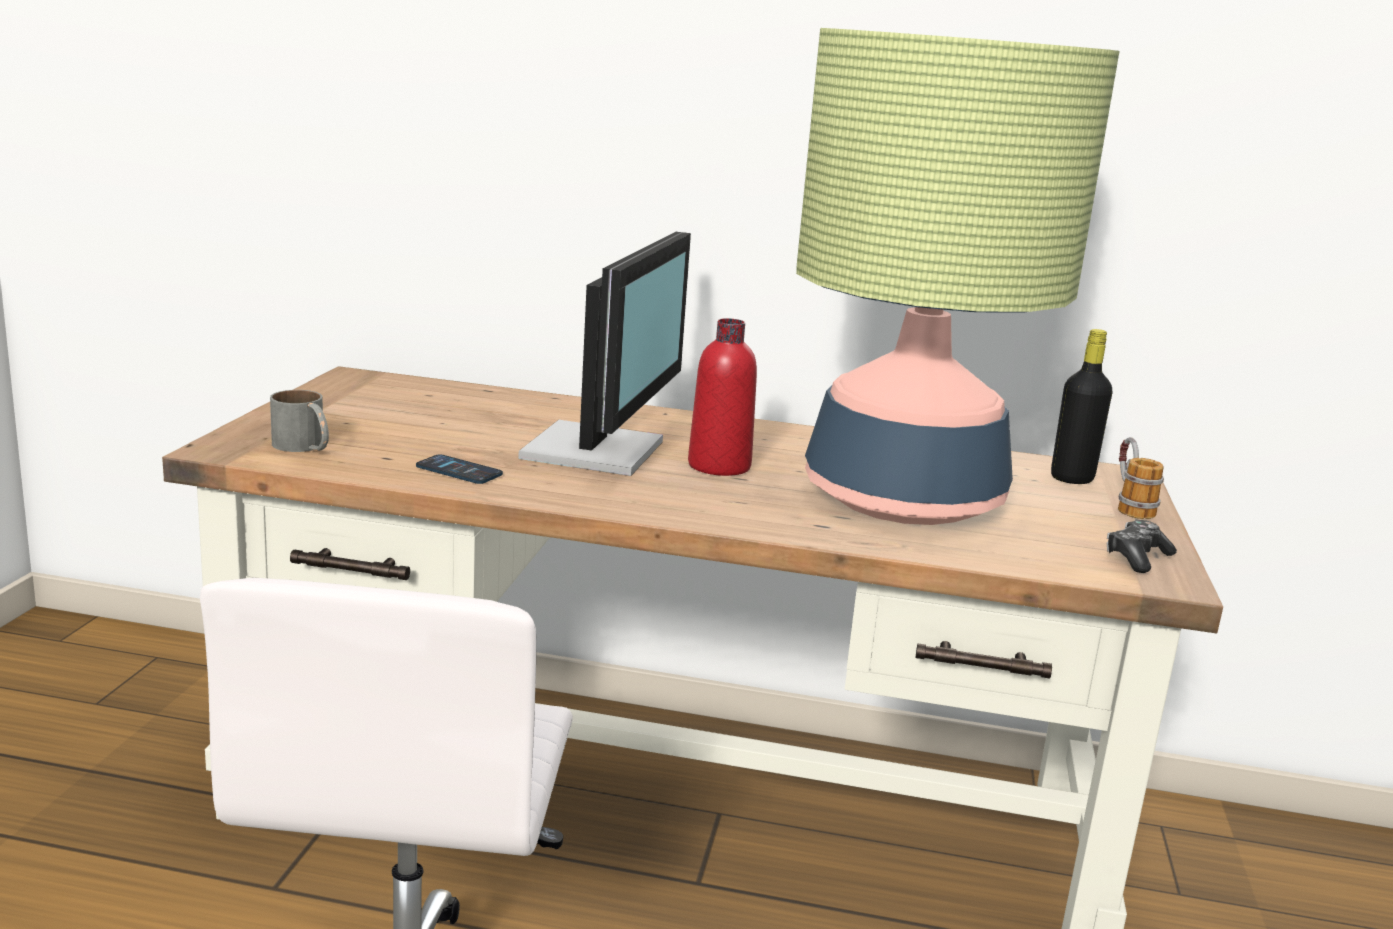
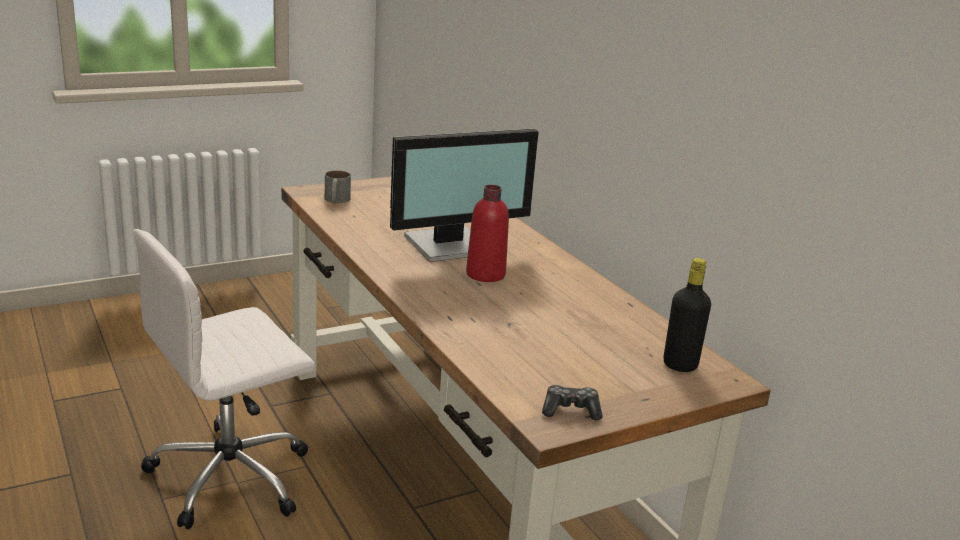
camera: 50 degrees right, 5 degrees up
(459, 471) = (365, 231): phone -> none
(904, 499) = (533, 327): table lamp -> none
(1129, 506) = (665, 392): mug -> none

